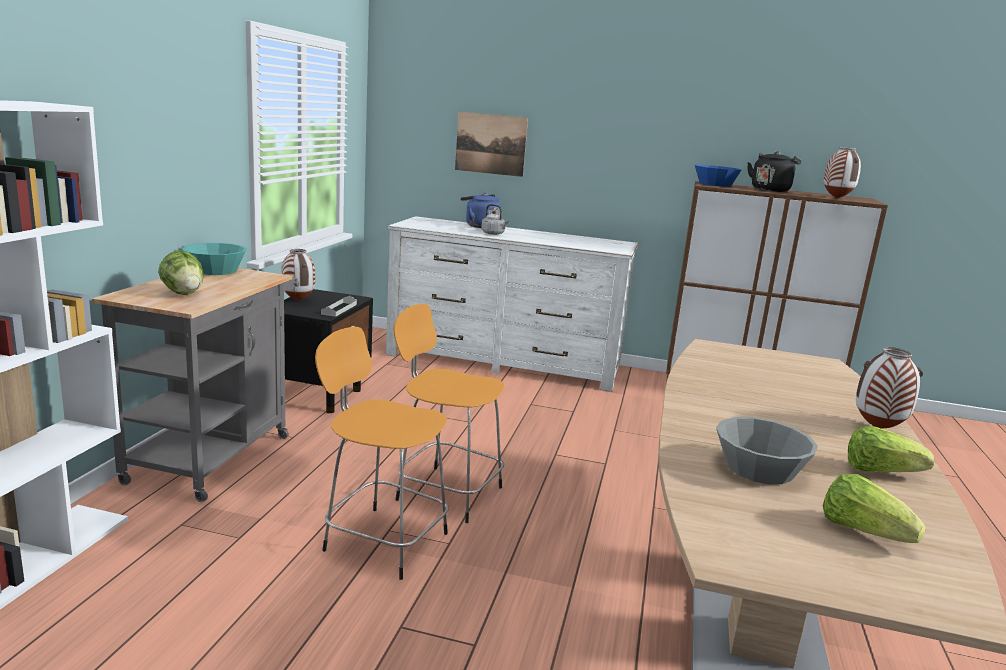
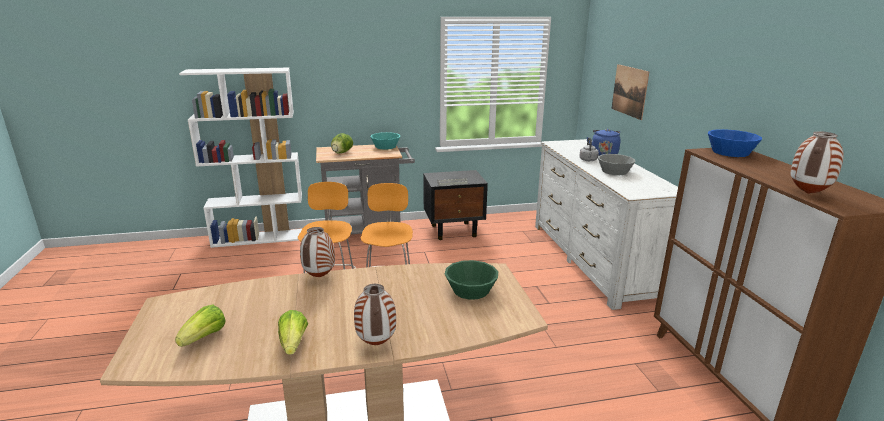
camera: 65 degrees right, 5 degrees up
(299, 300) = (450, 174): vase -> vase (319, 277)
(756, 365) = (470, 290): none -> green bowl
(760, 468) = (270, 304): grey bowl -> grey bowl (614, 171)
(770, 190) = (771, 169): black kettle -> none

